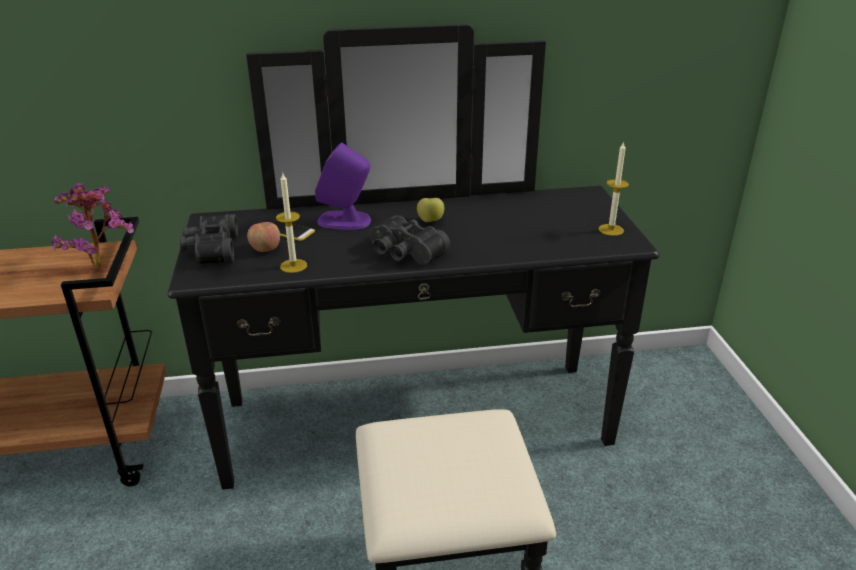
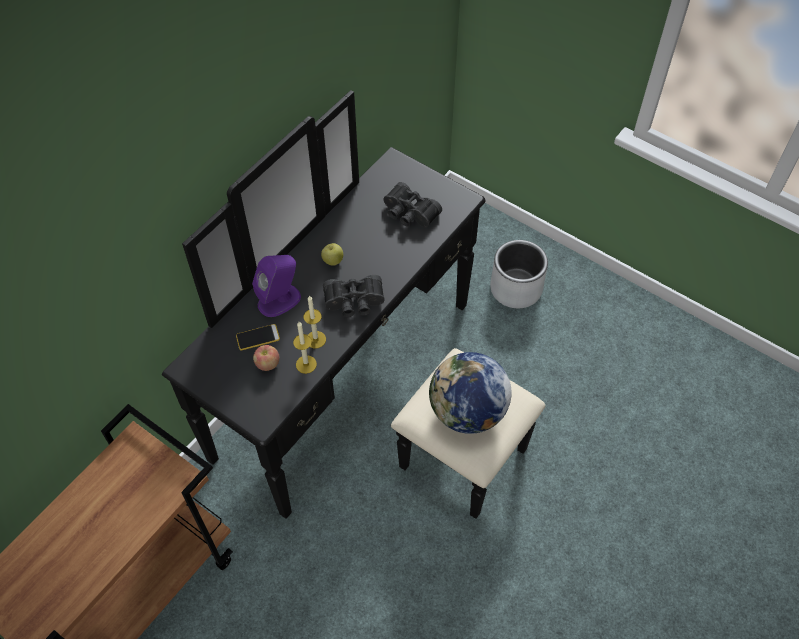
camera: 45 degrees left, 25 degrees up
(101, 264) = (150, 457): potted plant -> none
(210, 249) = (233, 392): black binoculars -> black binoculars (409, 213)
(440, 463) = (467, 412): none -> globe
(611, 230) = (442, 193): candle -> candle (315, 339)
(693, 466) = (516, 289): none -> grey planter

